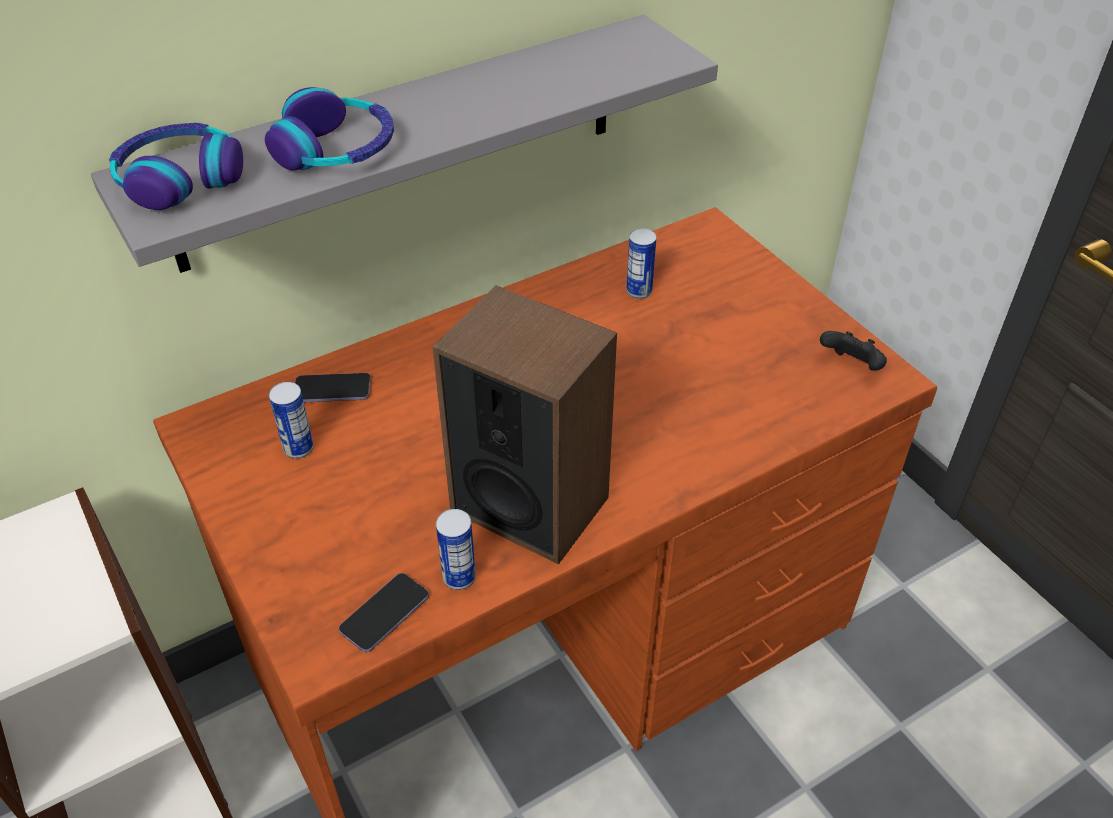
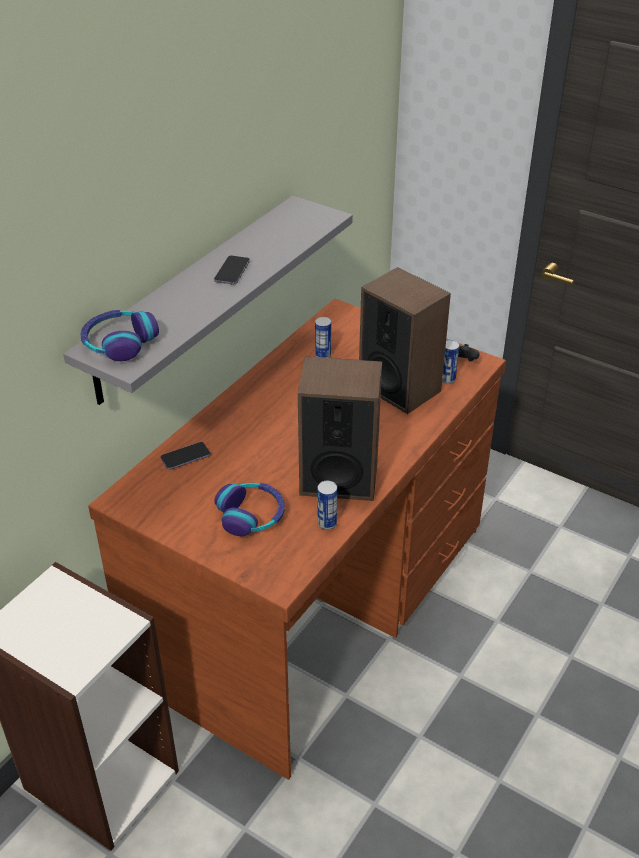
camera: 25 degrees left, 5 degrees down
(298, 448) = (190, 492): can -> can (447, 379)
(336, 150) = (191, 307): headphones -> headphones (251, 515)
(384, 614) = (300, 552): phone -> phone (232, 271)
(726, 379) = (399, 387): none -> speaker

